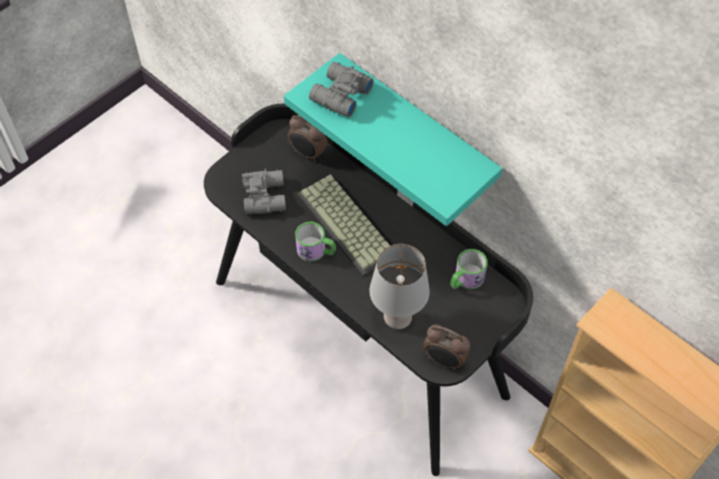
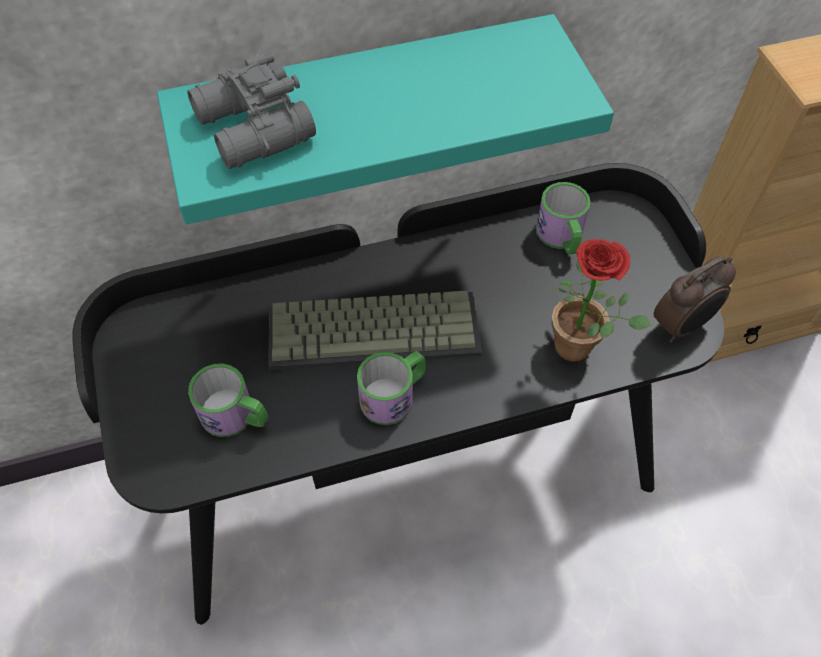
camera: 60 degrees left, 0 degrees up
(265, 196) = (236, 416): grey binoculars -> mug
(308, 154) = (203, 318): alarm clock -> none
(396, 318) = (581, 348): grey table lamp -> potted plant

